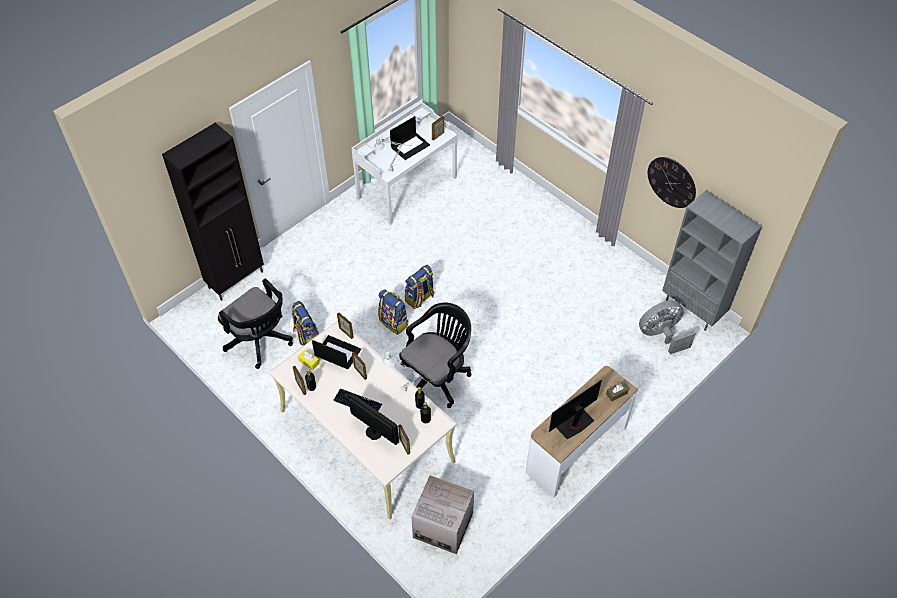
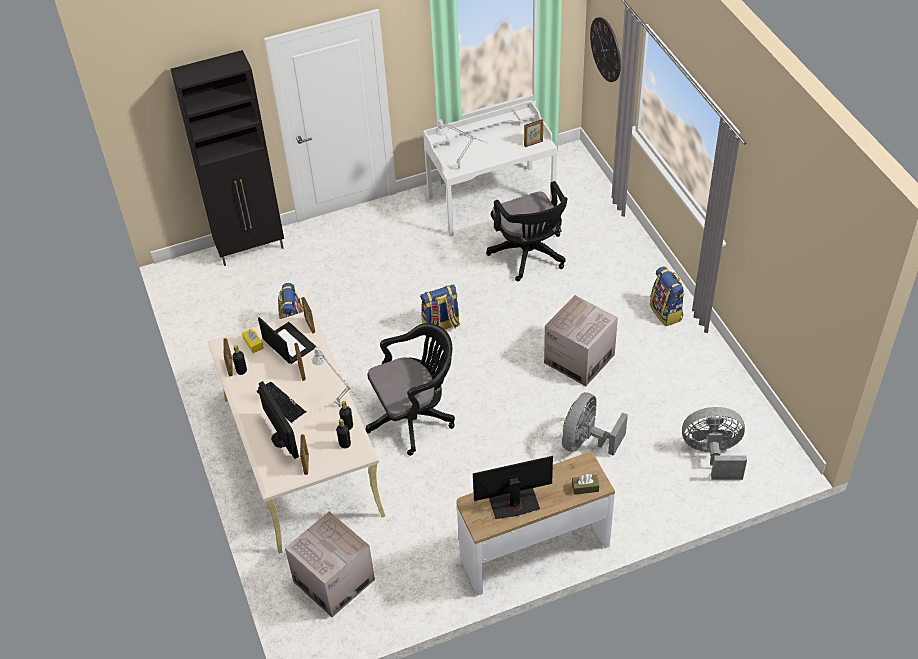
camera: 25 degrees right, 5 degrees down
(261, 341) = (242, 320): black office chair -> black office chair (529, 256)
(394, 322) = (397, 343): backpack -> backpack (666, 312)
(410, 146) = (495, 146): laptop -> none
(534, 293) = (579, 359): none -> cardboard box
(571, 354) = (586, 441): none -> grey fan
(671, 182) = (766, 256): wall clock -> wall clock (606, 49)
(693, 309) = (771, 436): grey bookcase -> none

